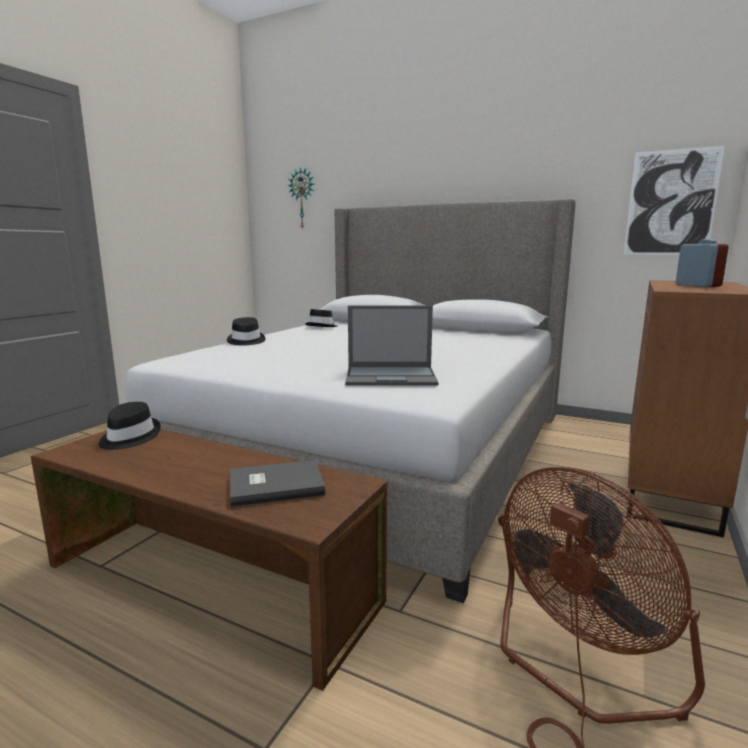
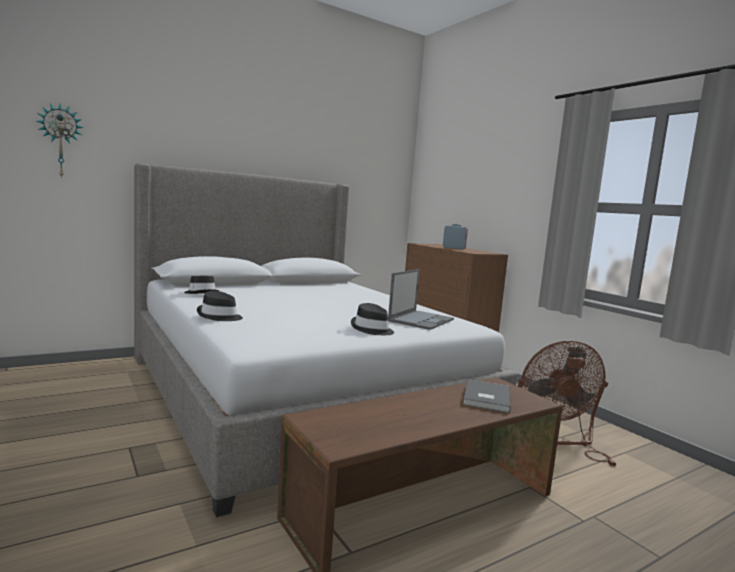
camera: 60 degrees left, 5 degrees down
(129, 437) = (335, 419): black hat -> black hat (372, 329)
(671, 203) = (384, 193): picture -> none

